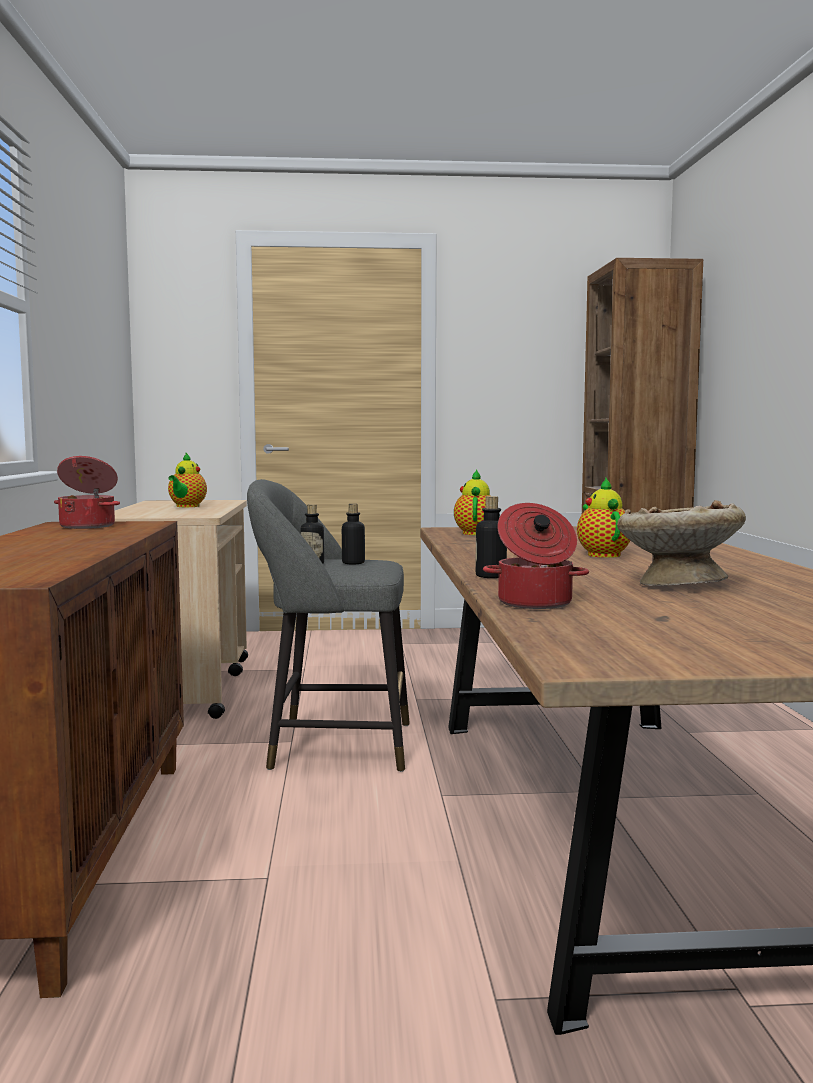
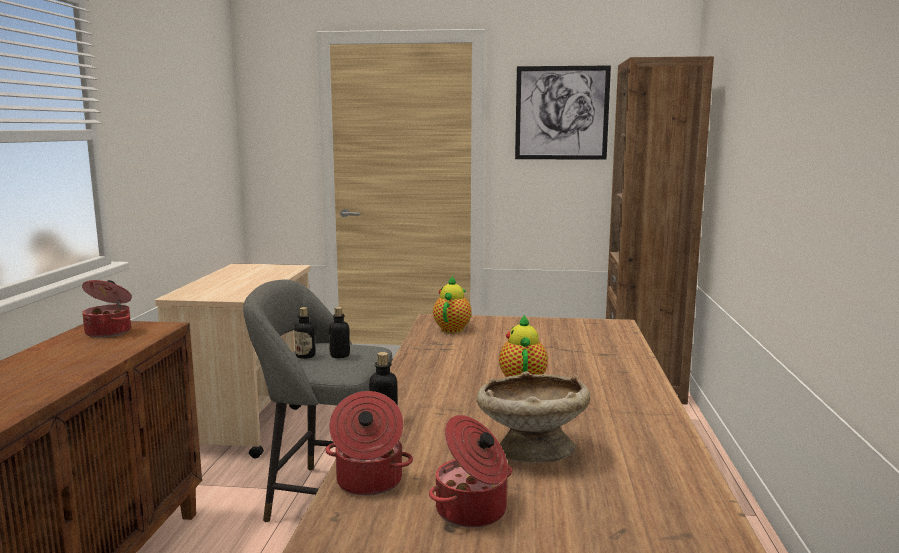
camera: 10 degrees right, 5 degrees up
(186, 506) = (249, 278): teapot -> none
(524, 330) = (561, 113): none -> picture
(670, 611) = (472, 511): none -> cooking pot

